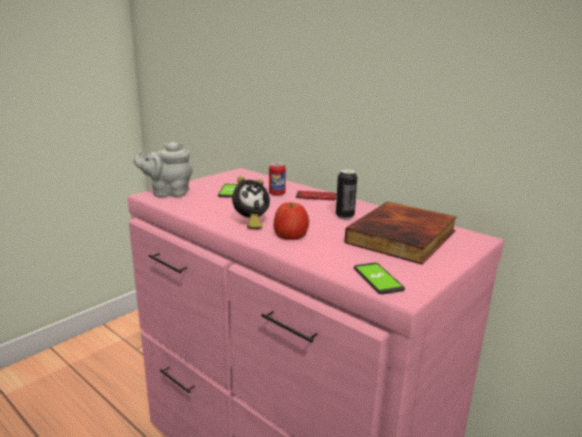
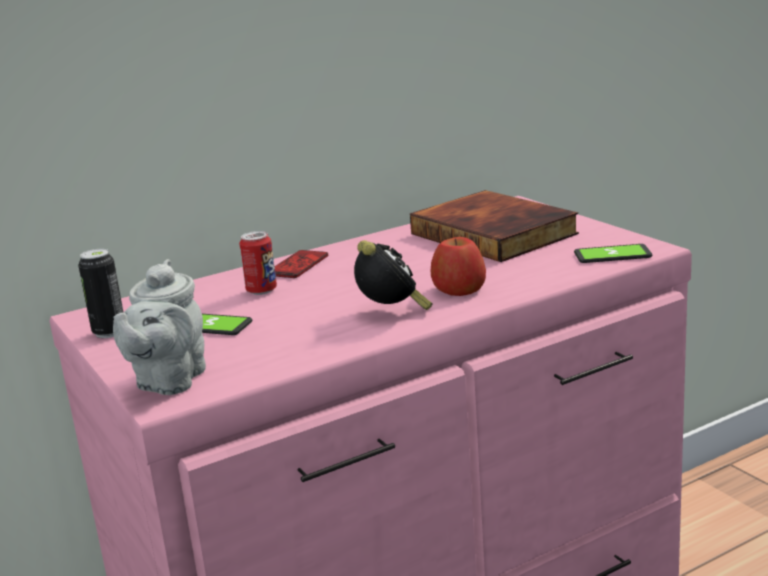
camera: 70 degrees left, 0 degrees up
(344, 216) = (402, 255): can -> can (109, 332)

